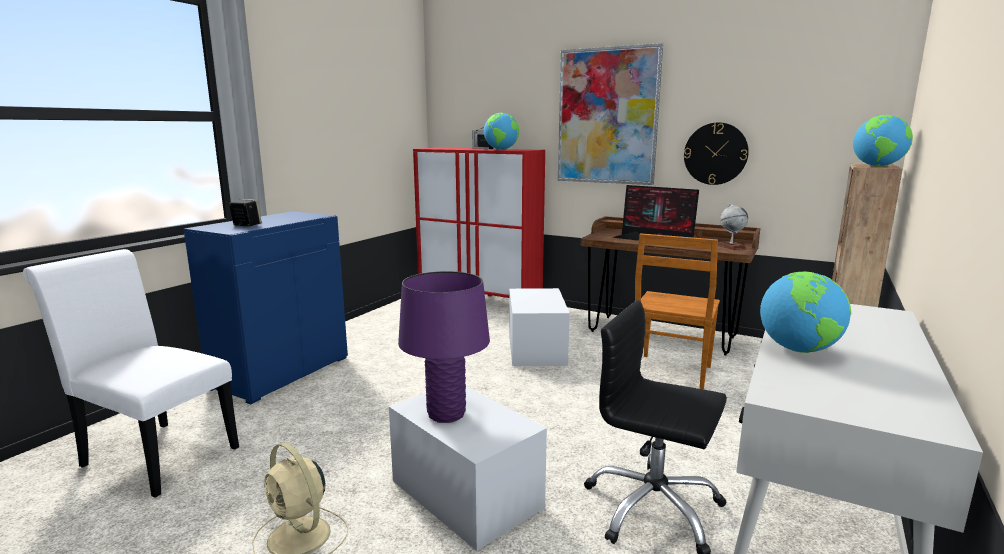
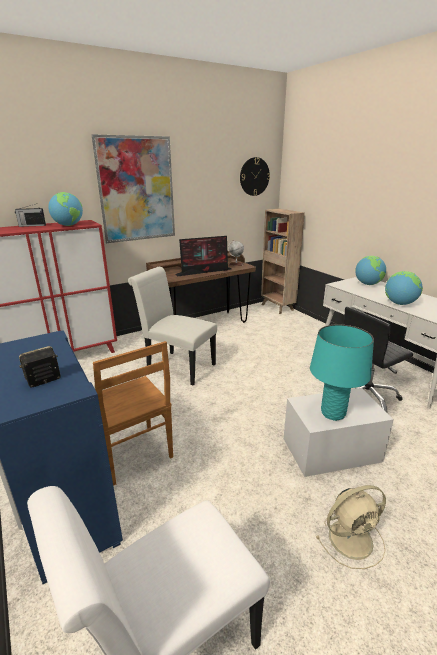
camera: 60 degrees left, 10 degrees up
(446, 414) = (332, 413): purple table lamp -> turquoise table lamp
(536, 349) = (177, 366): white storage box -> white chair
(670, 373) = (249, 342): brown chair -> brown chair (134, 455)
(715, 153) = (205, 210): wall clock -> wall clock (254, 176)
(878, 166) = (291, 211): globe -> globe (368, 284)

